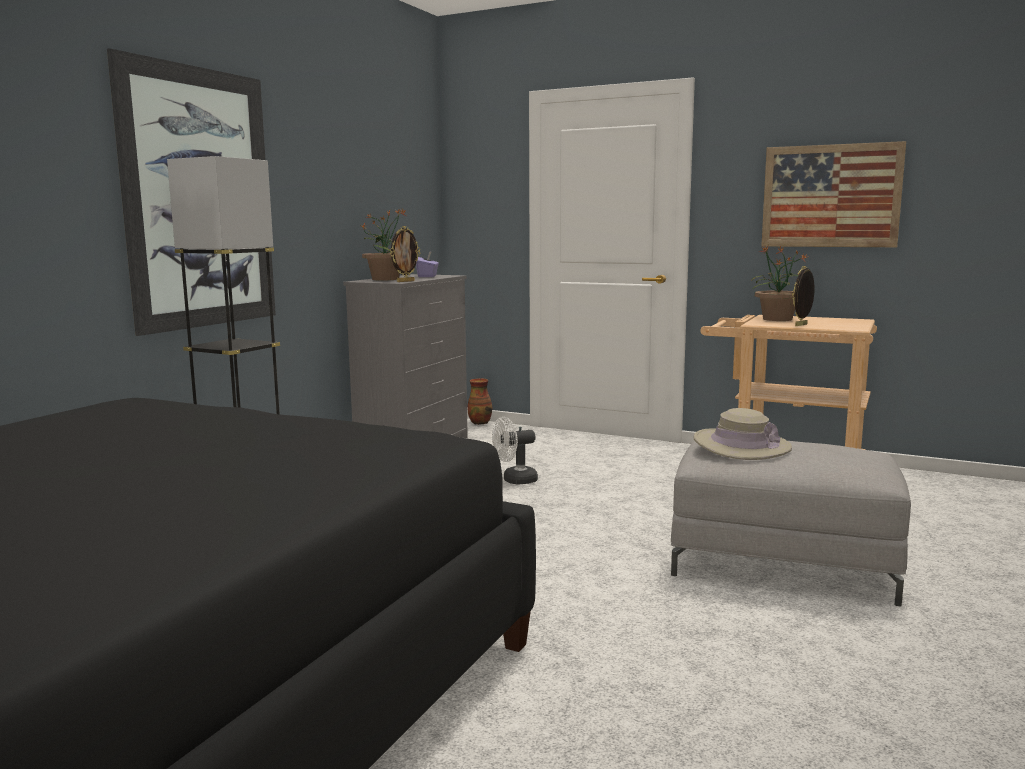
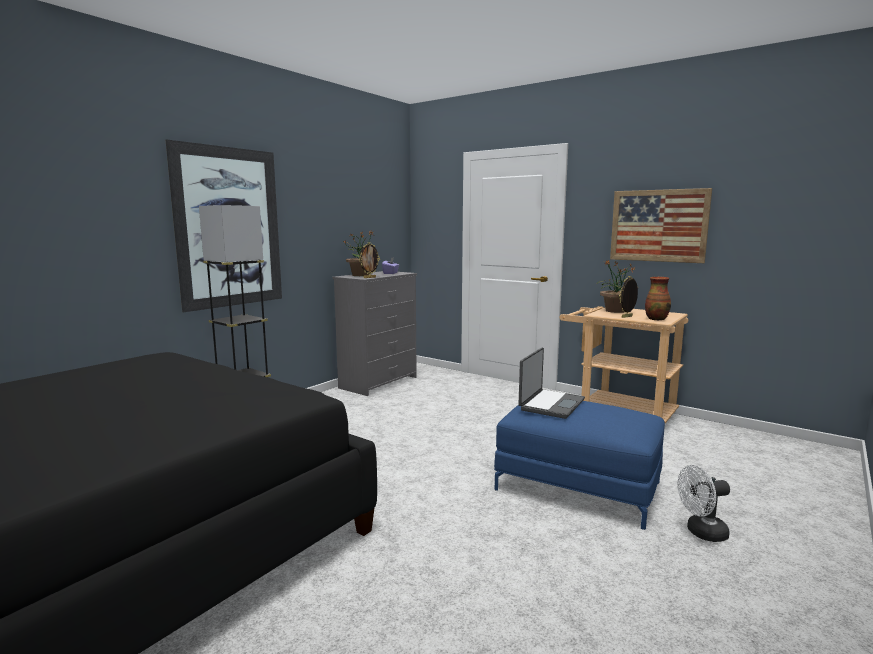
camera: 10 degrees right, 0 degrees up
(480, 423) = (430, 367): vase -> vase (656, 319)
(514, 480) = (429, 411): white fan -> white fan (701, 533)
(741, 446) = (550, 404): beige hat -> laptop
(782, 560) = (578, 485): grey ottoman -> blue ottoman

